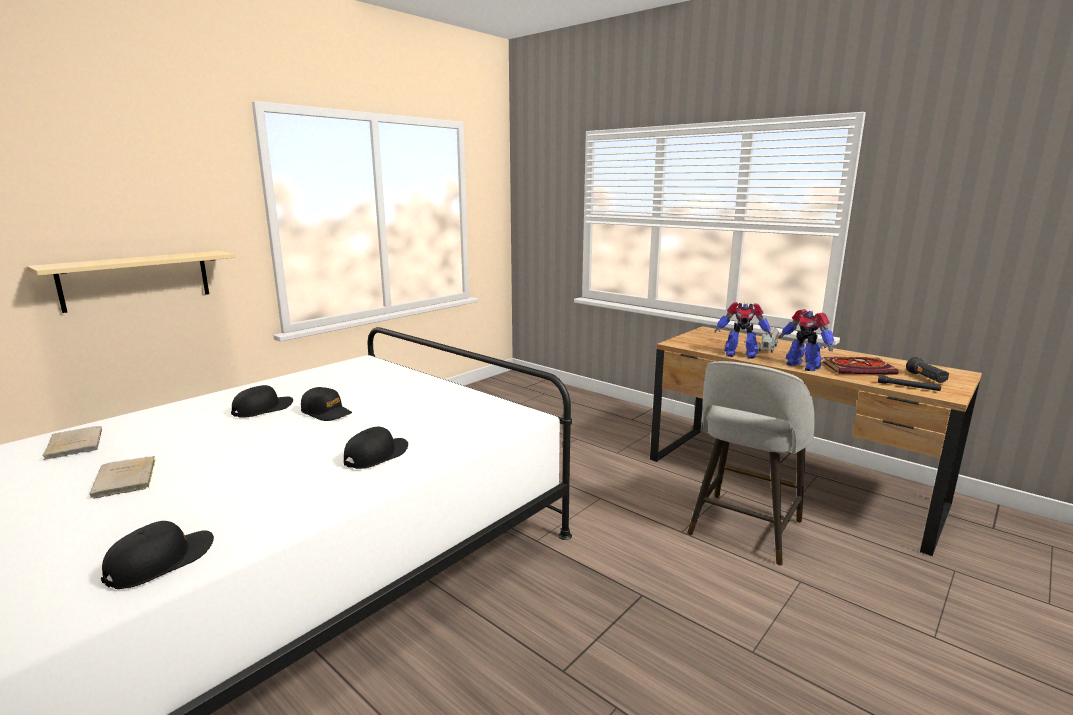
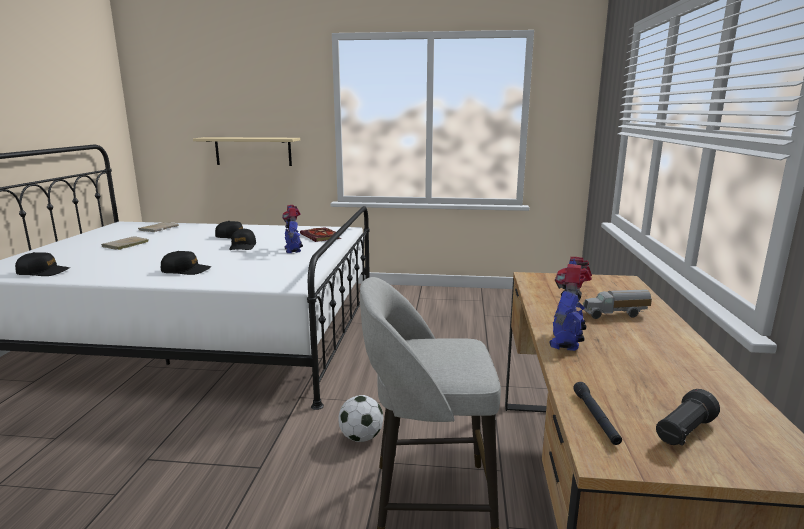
camera: 55 degrees right, 0 degrees up
(640, 530) = (361, 438): none -> football
(740, 355) = (547, 306): toy robot -> toy robot (293, 250)
(859, 368) = (631, 375): book -> book (321, 237)

